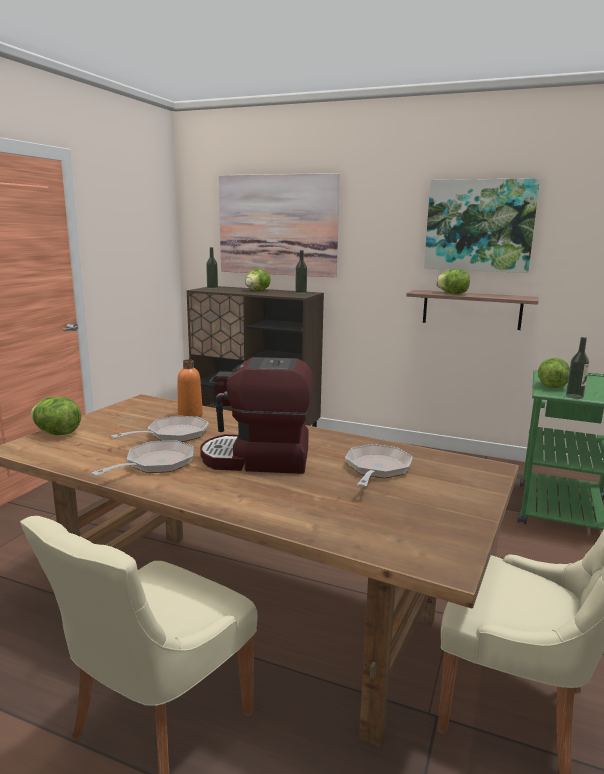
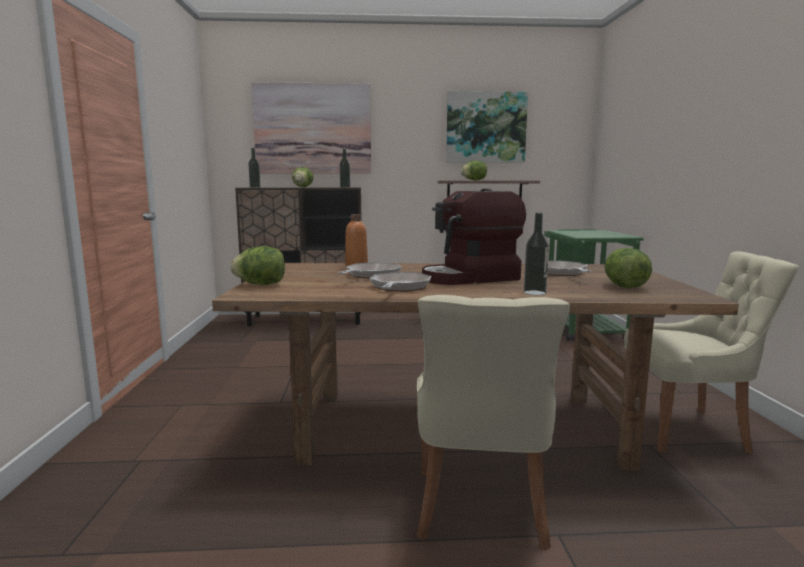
camera: 25 degrees left, 5 degrees down
(552, 386) = (577, 234): lettuce -> lettuce (624, 286)
(574, 396) = (600, 236): bottle -> bottle (534, 293)

